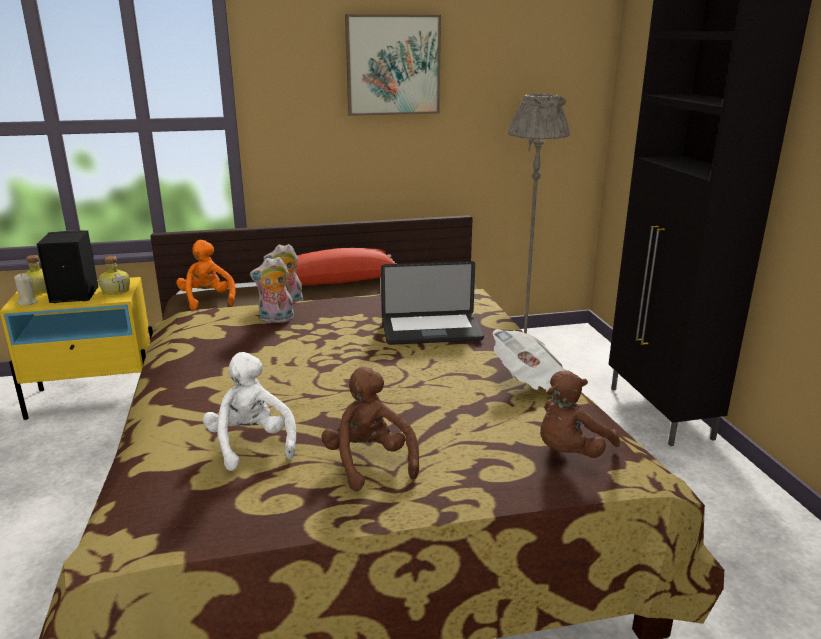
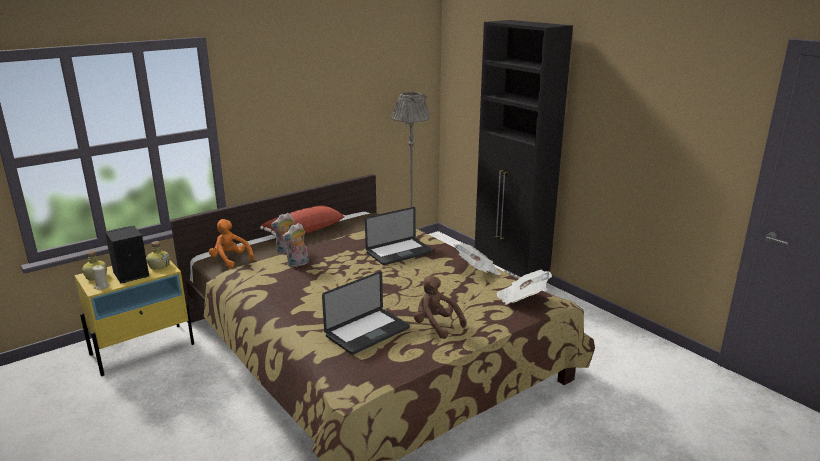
camera: 25 degrees left, 0 degrees up
(251, 444) = (367, 332): white plush toy -> laptop
(393, 65) = (315, 81): picture -> none
(570, 452) = (521, 299): brown plush toy -> newspaper

